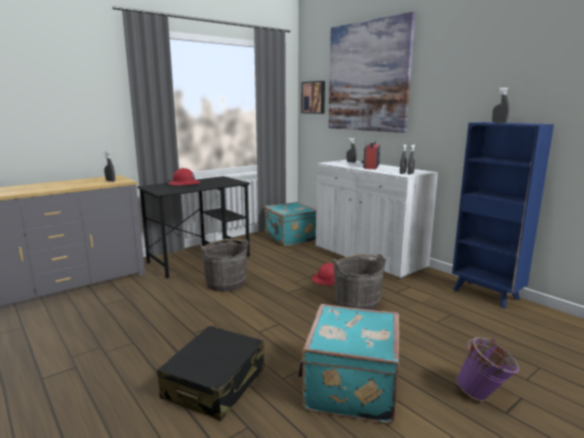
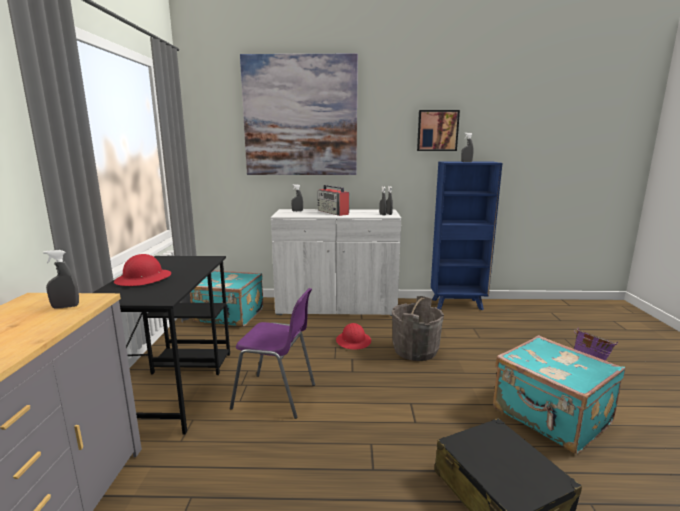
camera: 50 degrees left, 0 degrees up
(226, 283) = (276, 396): grey bucket -> purple chair
(314, 97) = (214, 138): picture -> picture (437, 130)

